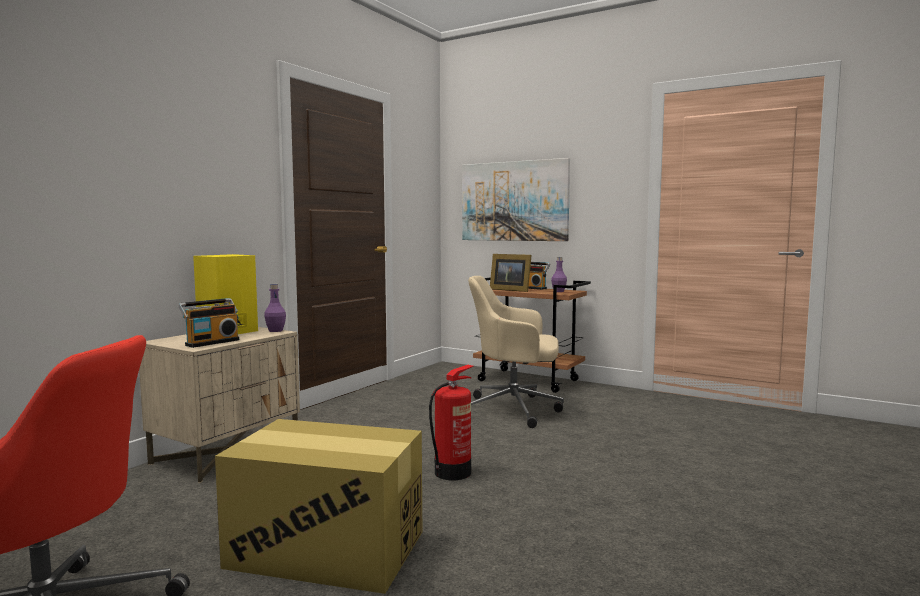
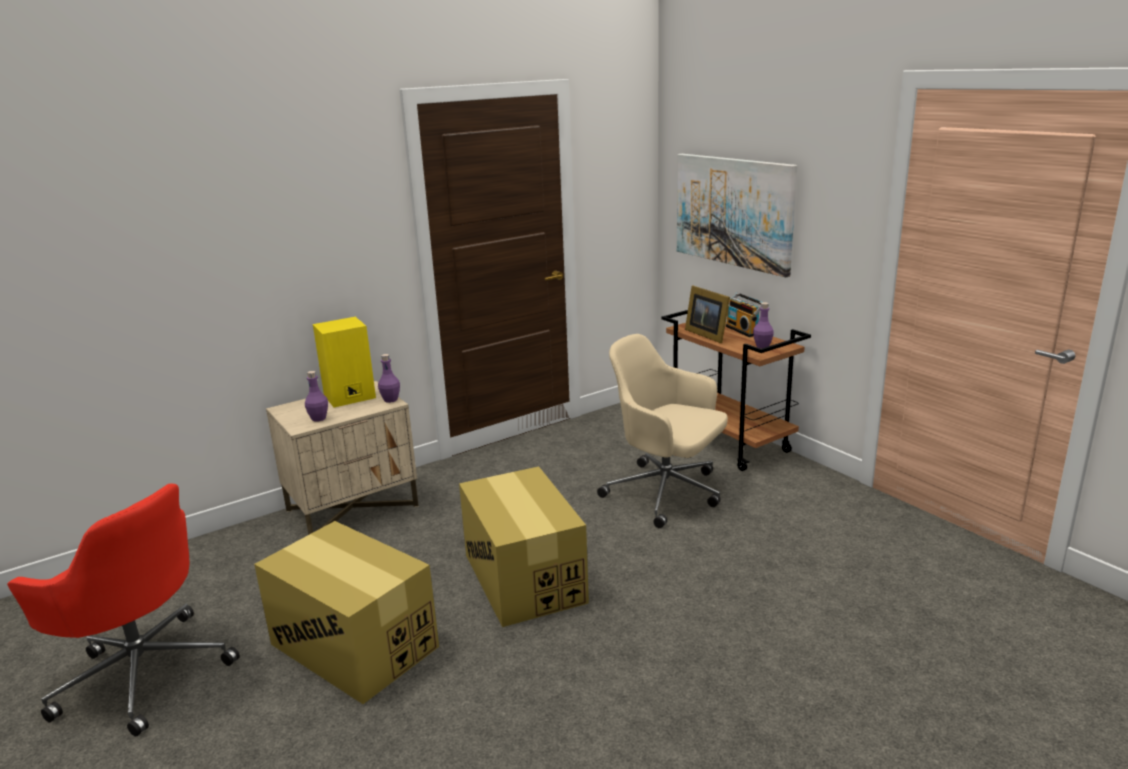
camera: 25 degrees right, 15 degrees up
(211, 342) = (318, 418): radio -> purple bottle
(453, 472) = (524, 578): fire extinguisher -> cardboard box

